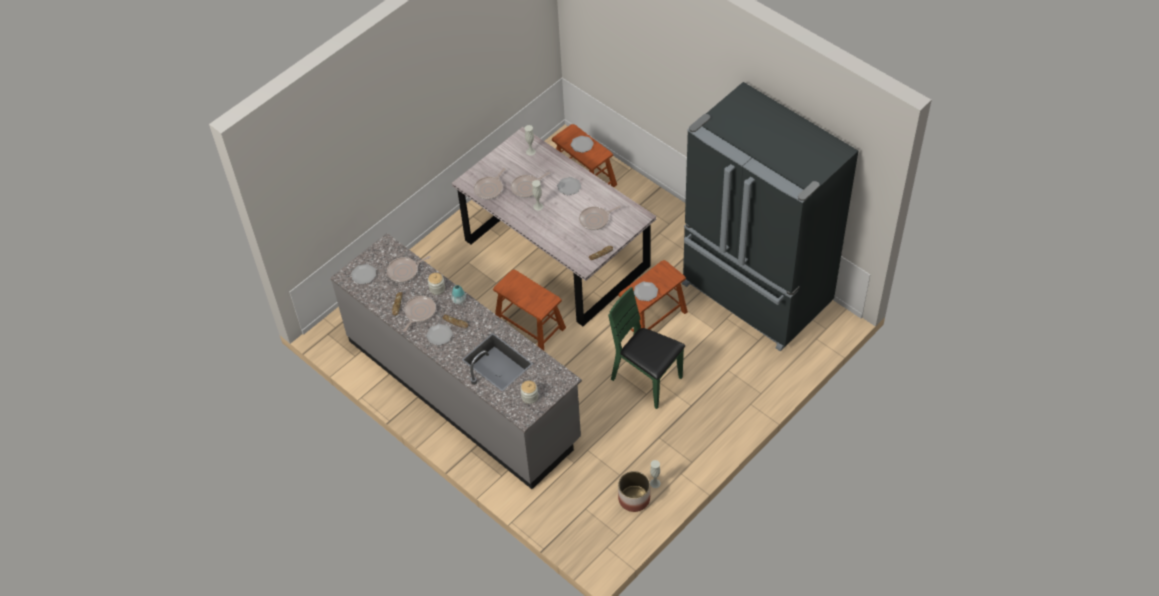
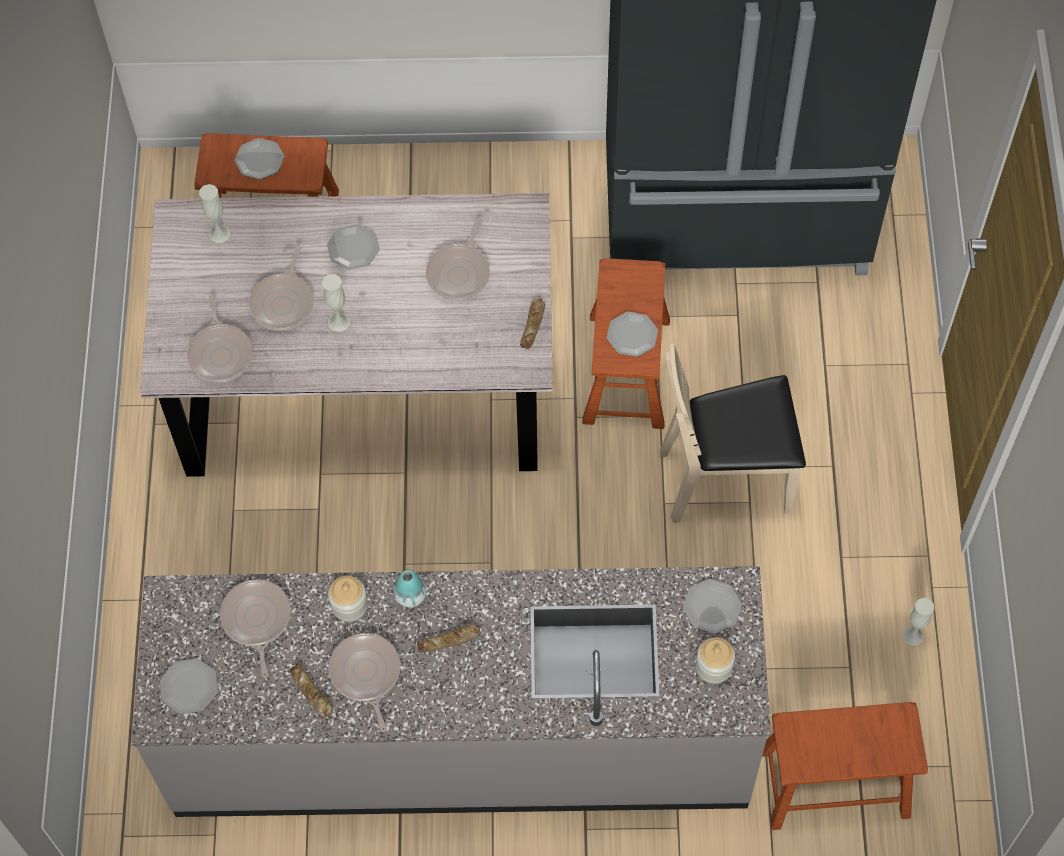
camera: 45 degrees left, 10 degrees up
(404, 271) = (256, 620): frying pan -> frying pan turned 150 degrees clockwise
(439, 335) = (446, 685): plate -> plate (711, 606)
(529, 325) = (451, 537): brown stool -> brown stool (835, 781)
(634, 499) = (910, 687): planter -> none
(646, 380) = (726, 479): green chair -> beige chair

